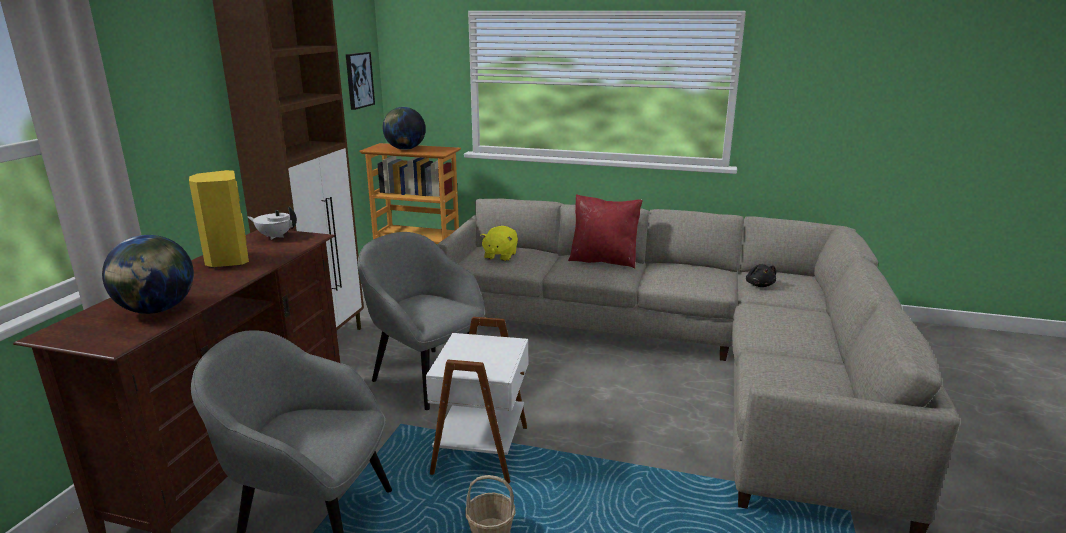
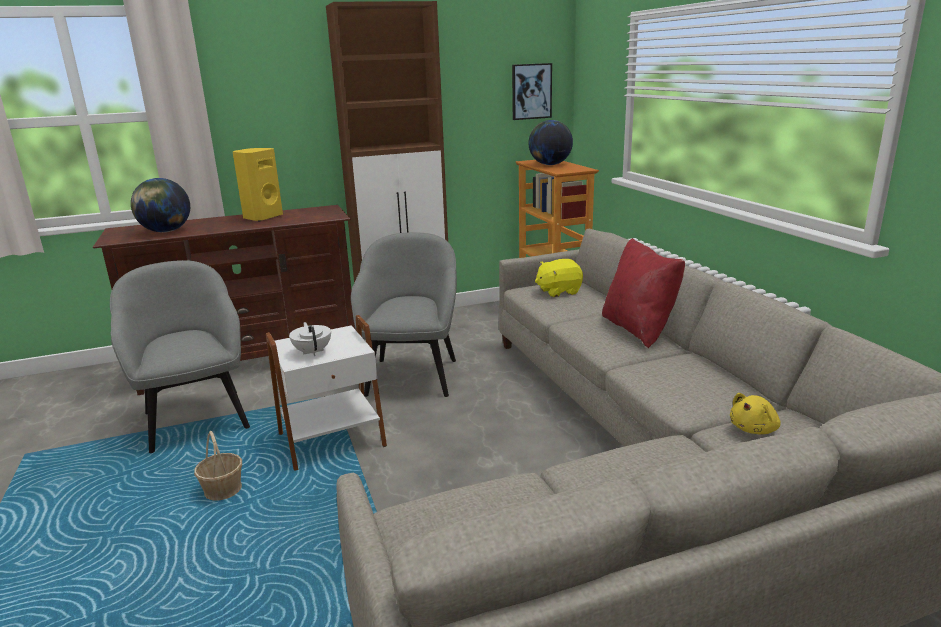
camera: 55 degrees right, 0 degrees up
(275, 236) = (323, 211): white teapot -> white teapot (313, 352)
(759, 285) = (754, 429): black plush toy -> yellow plush toy

